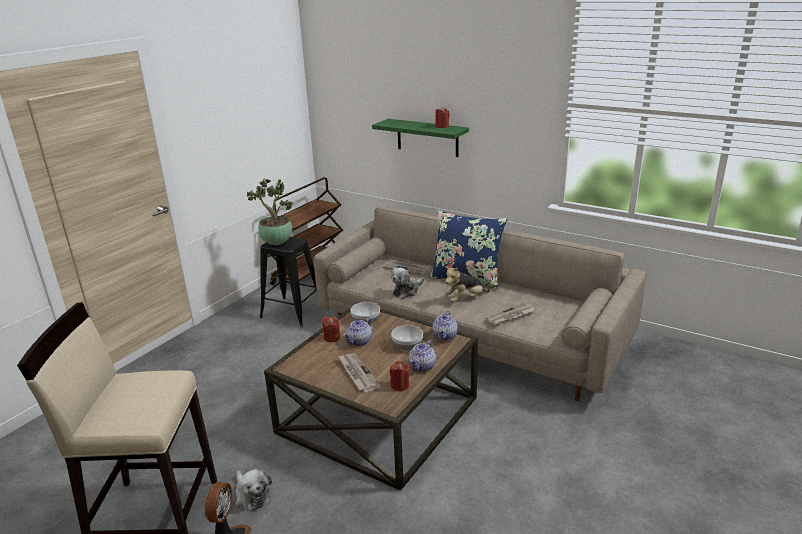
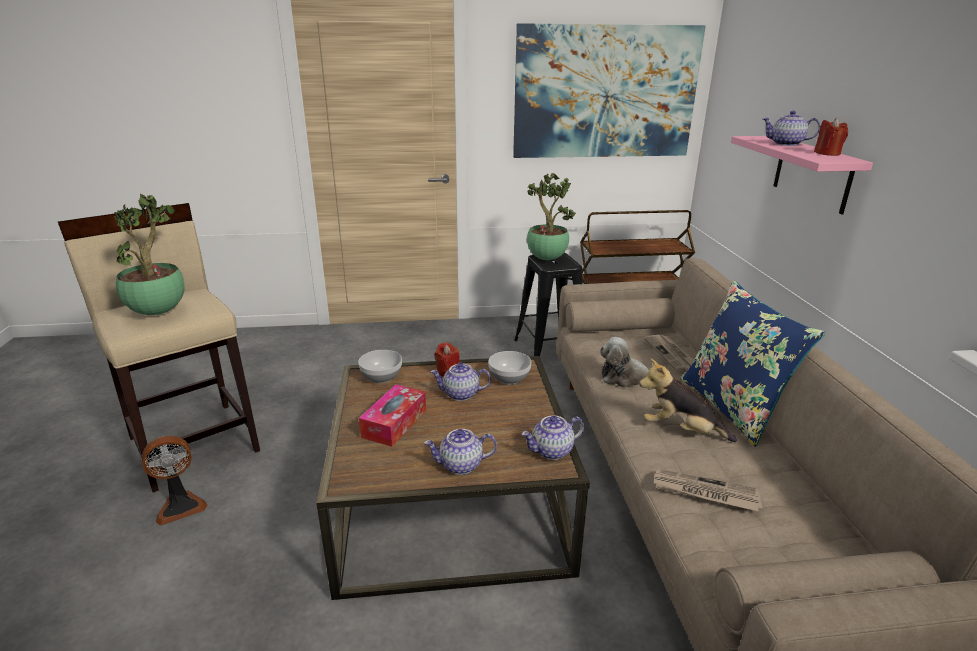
camera: 50 degrees right, 0 degrees up
(139, 399) = (159, 311): none -> potted plant
(251, 495) = (252, 484): plush toy -> none
(252, 108) = (605, 93): none -> picture
(357, 373) = (394, 423): newspaper -> tissue box
(399, 385) = (400, 466): red candle -> none
(407, 345) = (495, 431): bowl -> bowl (382, 376)
(410, 124) = (786, 144): none -> teapot
(427, 137) = (812, 173): green shelf -> pink shelf

